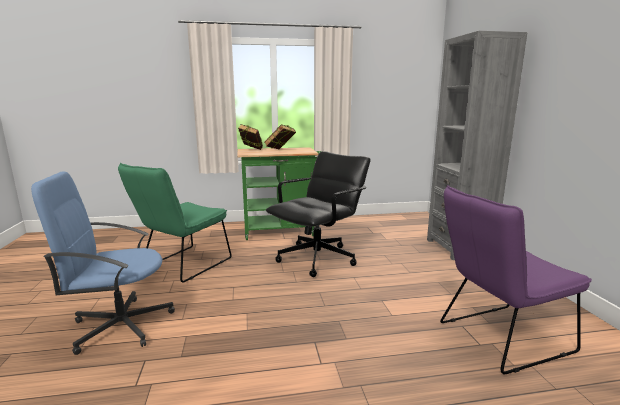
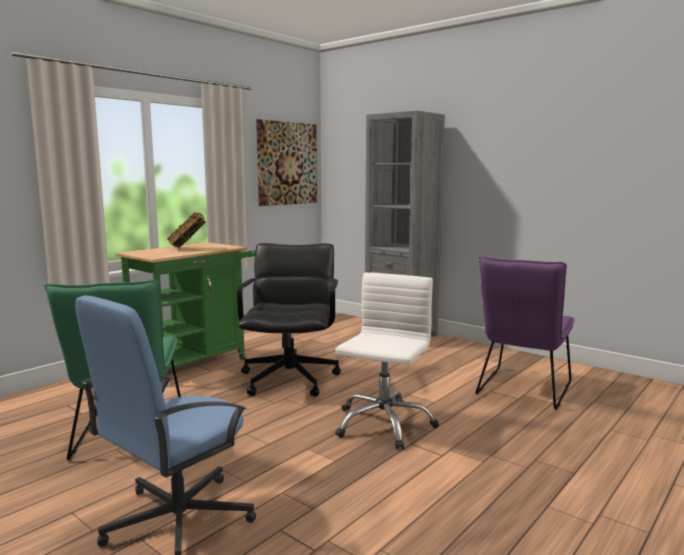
camera: 40 degrees left, 5 degrees down
(251, 150) = (146, 252): book -> none
(322, 317) = (383, 424): none -> white office chair
(399, 88) = (287, 163): none -> picture

